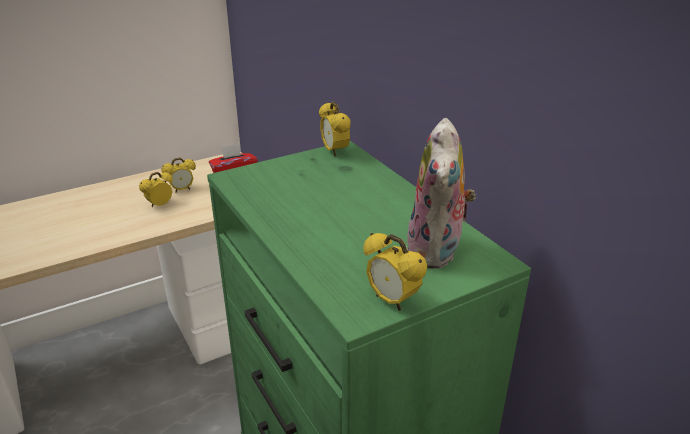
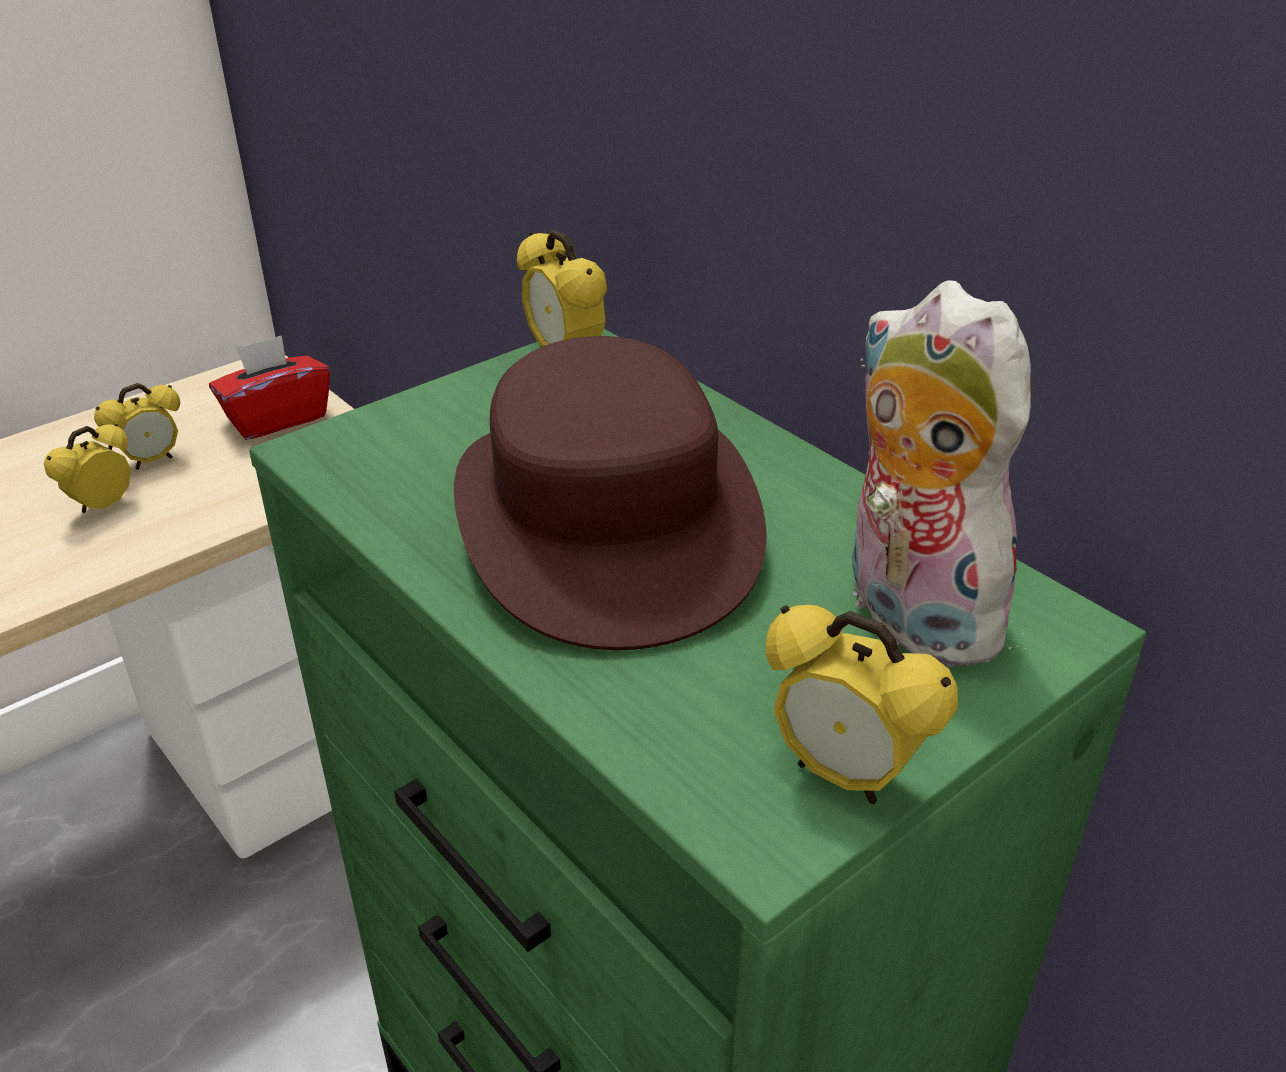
camera: 10 degrees left, 5 degrees up
(332, 209) = (605, 519): none -> brown hat
(437, 252) = (907, 613): plush toy -> plush toy turned 150 degrees clockwise

